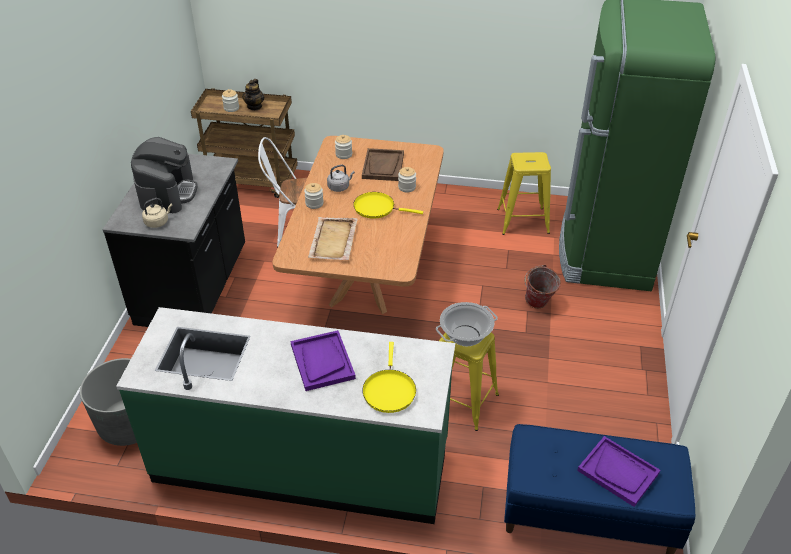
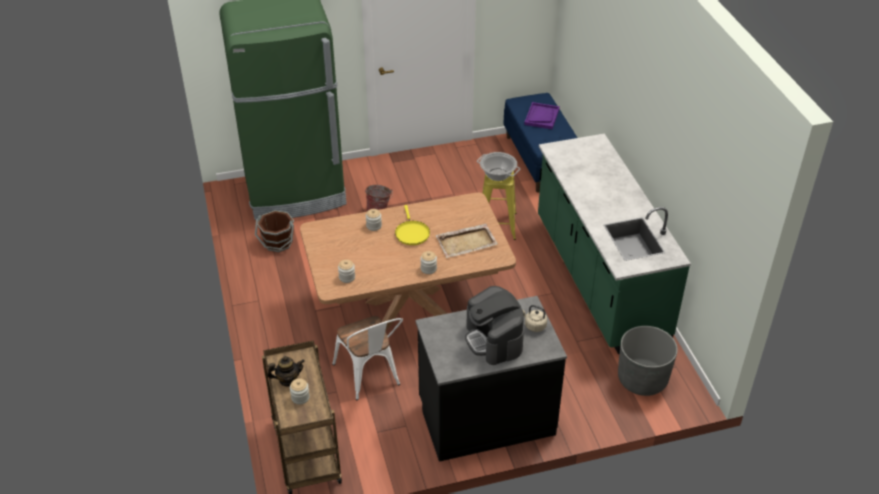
camera: 115 degrees left, 0 degrees up
(167, 193) = (494, 340): coffee machine -> coffee machine turned 90 degrees counterclockwise
(322, 361) = (597, 188): purple tray -> none
(339, 187) = (397, 263): grey kettle -> none
(383, 166) = (351, 248): brown tray -> none
(389, 390) = (595, 157): yellow frying pan -> none
(523, 221) = (278, 243): yellow stool -> brown bucket

